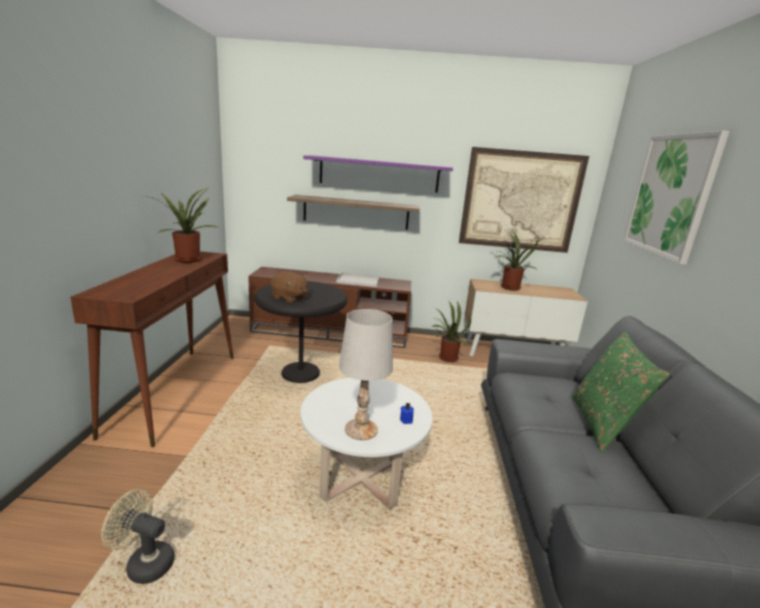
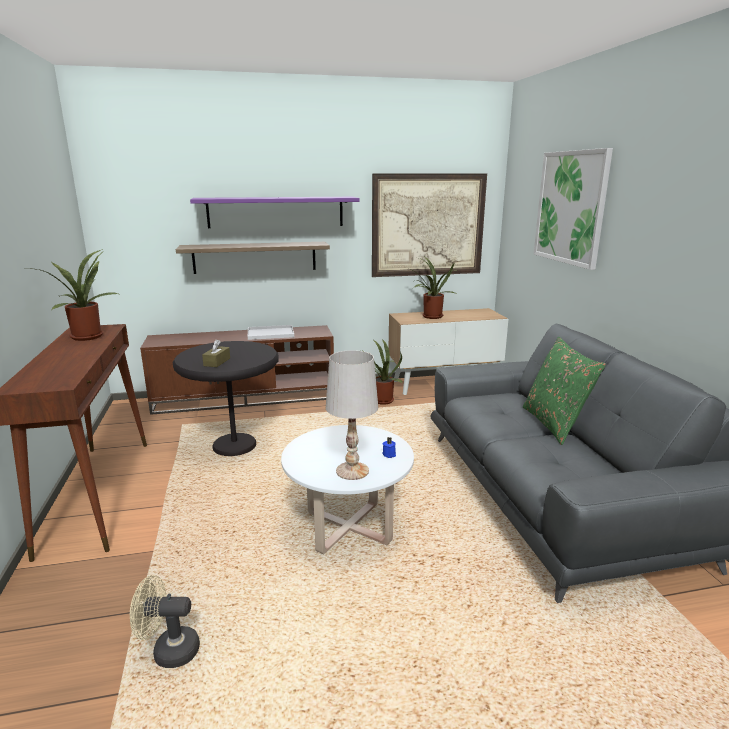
camera: 15 degrees left, 0 degrees up
(289, 298) = (217, 362): brown plush toy -> brown tissue box

